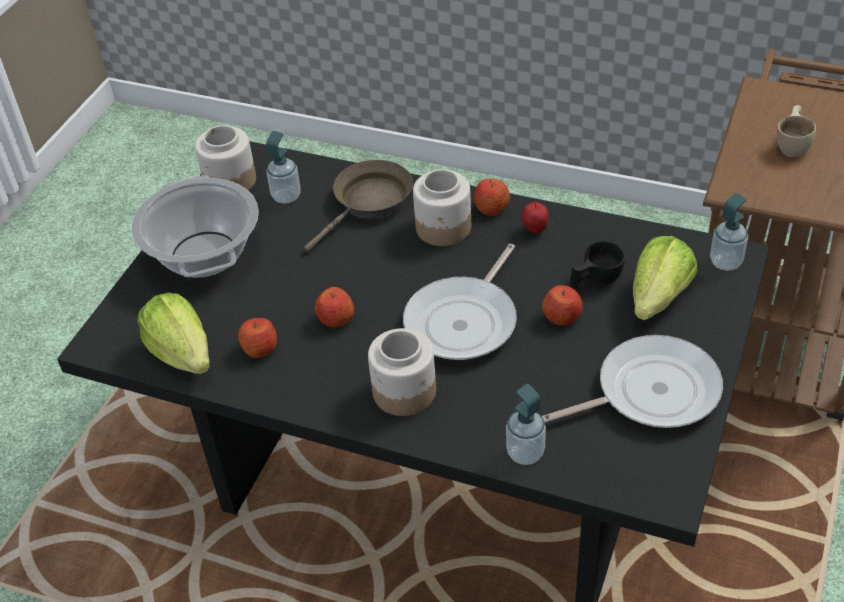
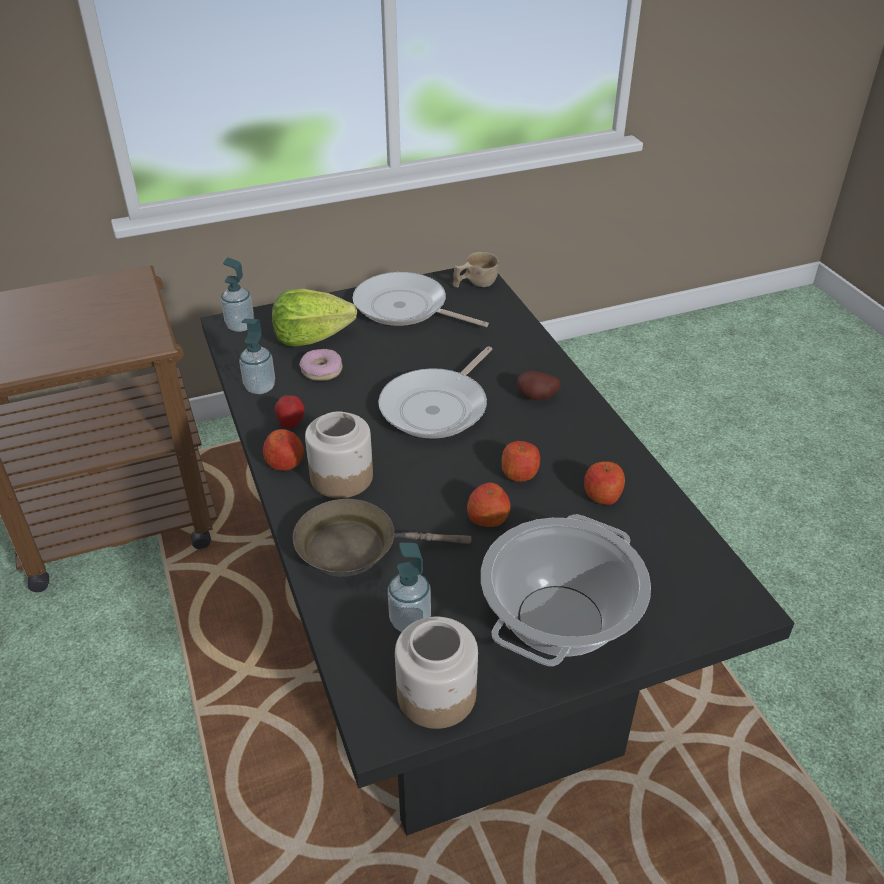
camera: 135 degrees left, 5 degrees down
(182, 353) = (670, 538): lettuce -> none
(405, 392) = (537, 398): jar -> potato
(464, 321) = (437, 407): frying pan -> frying pan turned 135 degrees clockwise
(525, 453) = (515, 329): soap dispenser -> soap dispenser (260, 387)
(562, 317) = (379, 367): apple -> apple (488, 518)
(594, 280) = (322, 370): black cup -> donut
(793, 145) = (59, 335): beige cup -> beige cup (475, 284)

